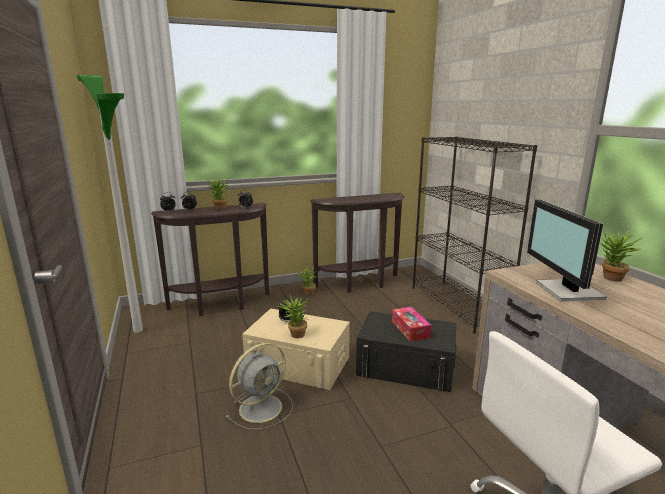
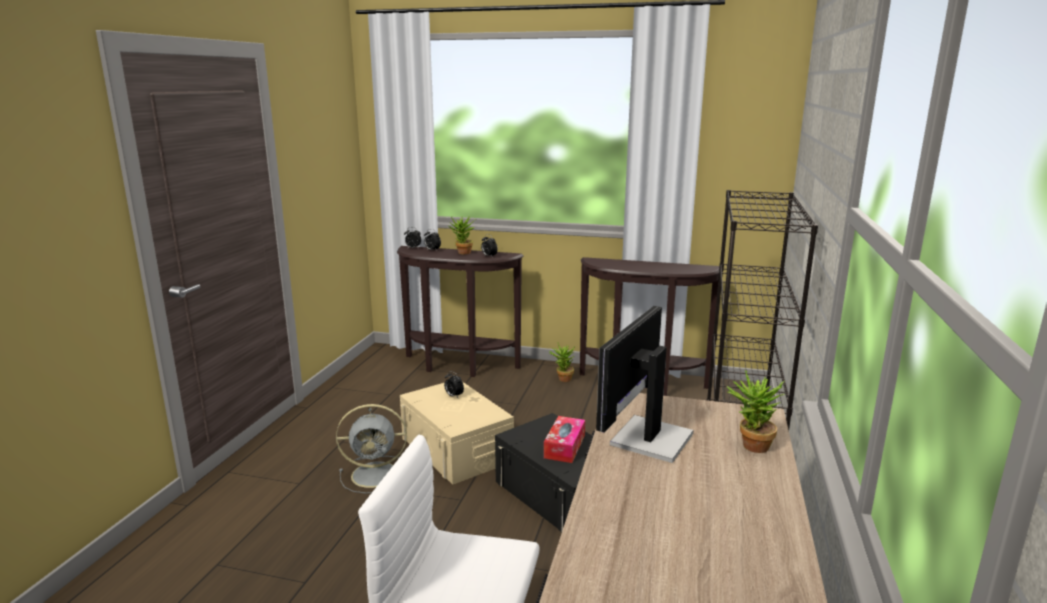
camera: 35 degrees right, 0 degrees up
(137, 330) = (362, 369): floor lamp -> none
(294, 335) = (441, 411): potted plant -> none

